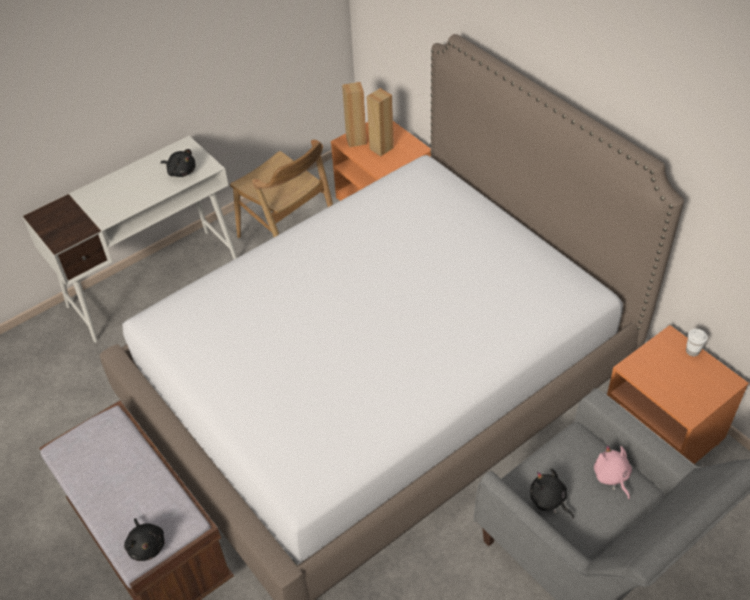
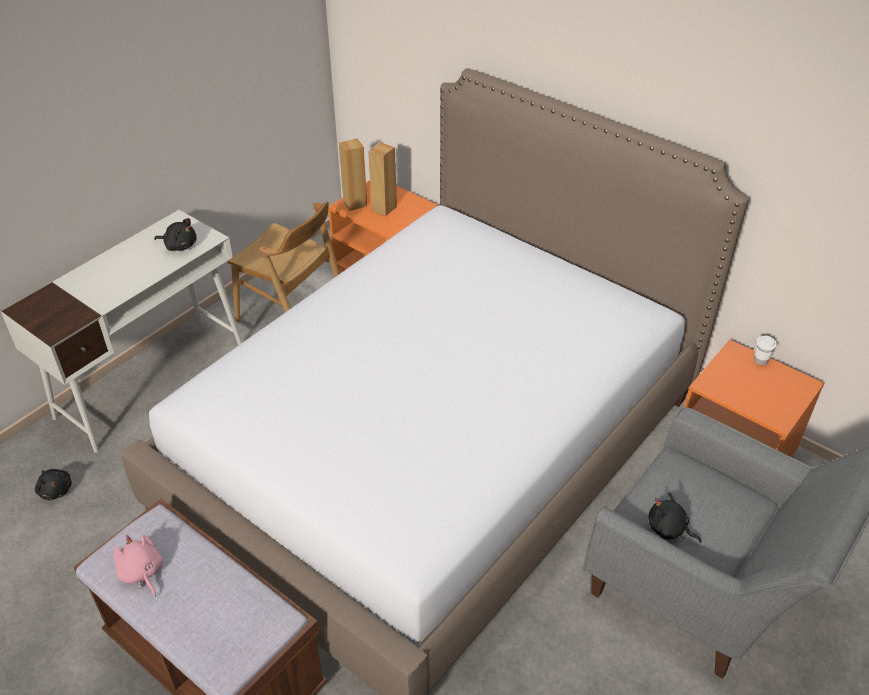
camera: 15 degrees left, 5 degrees down
(146, 545) = (238, 655): black plush toy -> black plush toy (55, 490)
(611, 477) = (724, 495): pink plush toy -> pink plush toy (142, 573)

